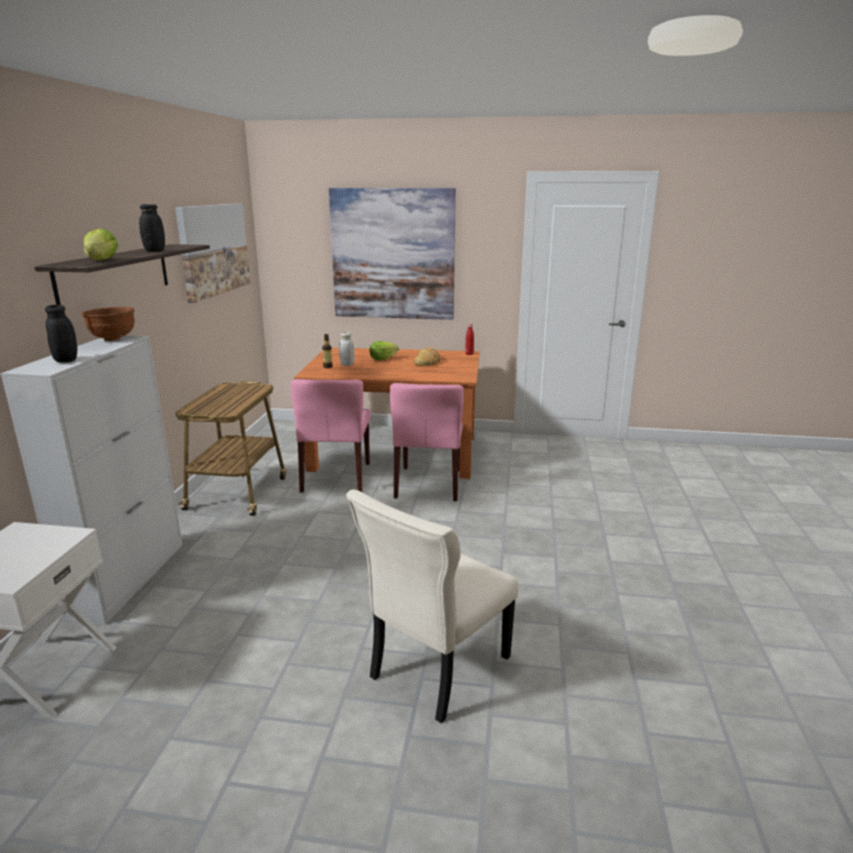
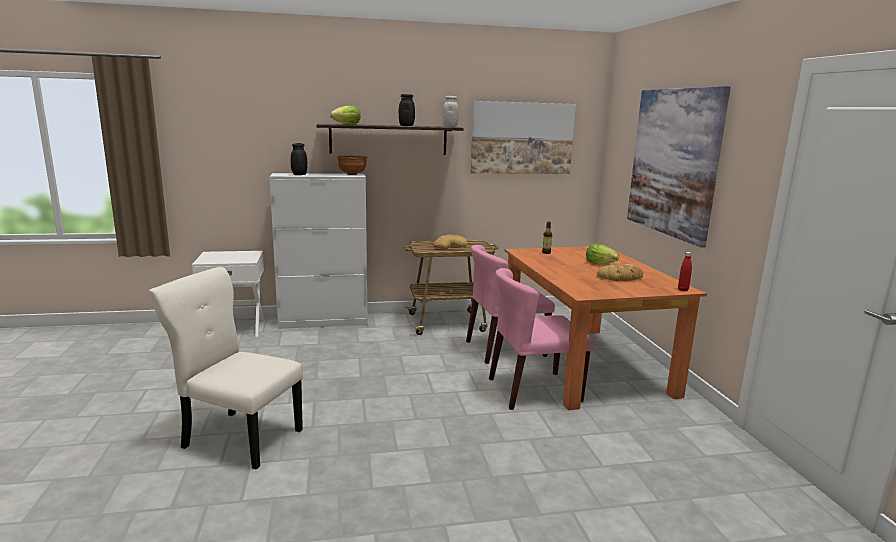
camera: 70 degrees right, 5 degrees down
(225, 399) = (449, 246): none -> bread
(347, 364) = (562, 256): white jar -> white jar (450, 126)

